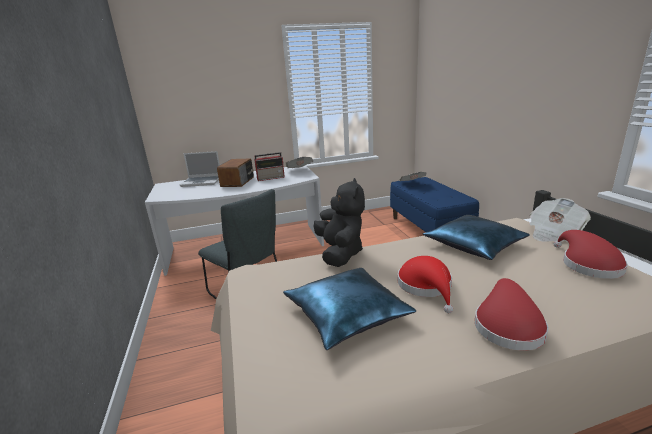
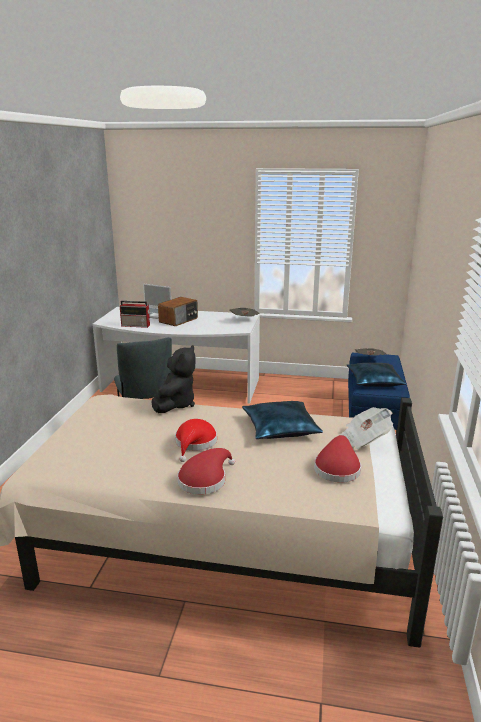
camera: 25 degrees right, 0 degrees up
(271, 178) = (210, 323): radio -> radio (136, 325)
(347, 315) = (124, 443): blue pillow -> blue pillow (374, 381)

